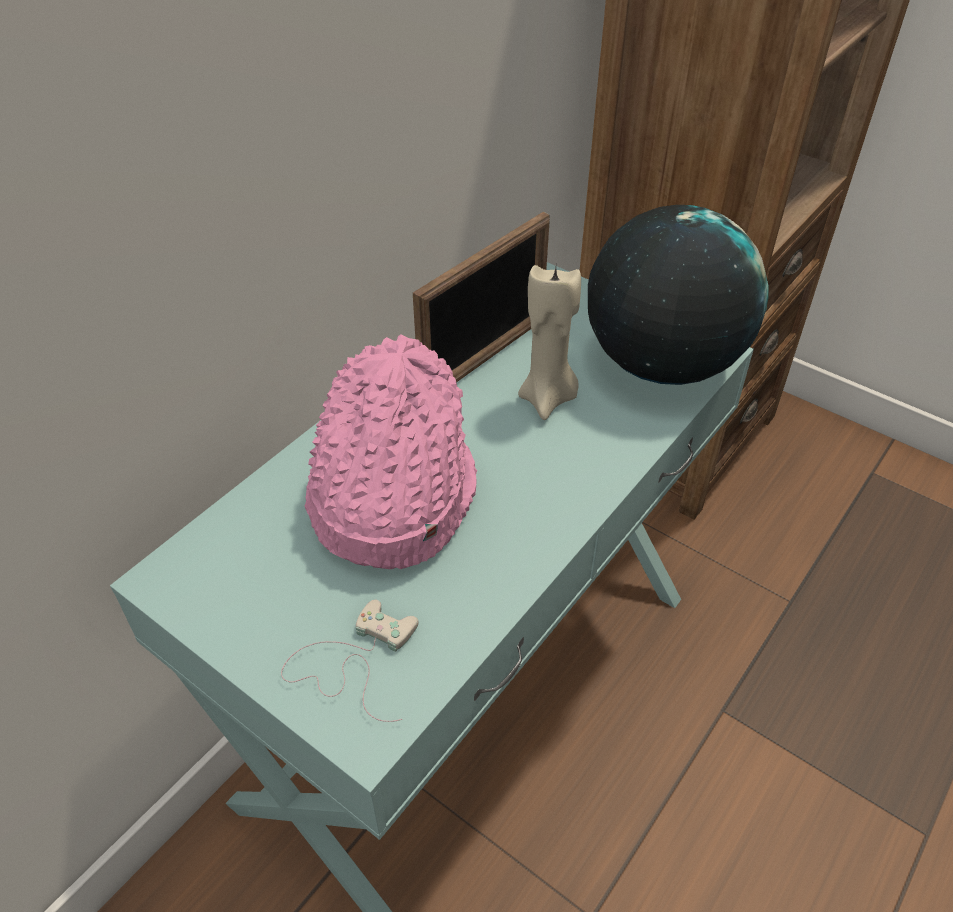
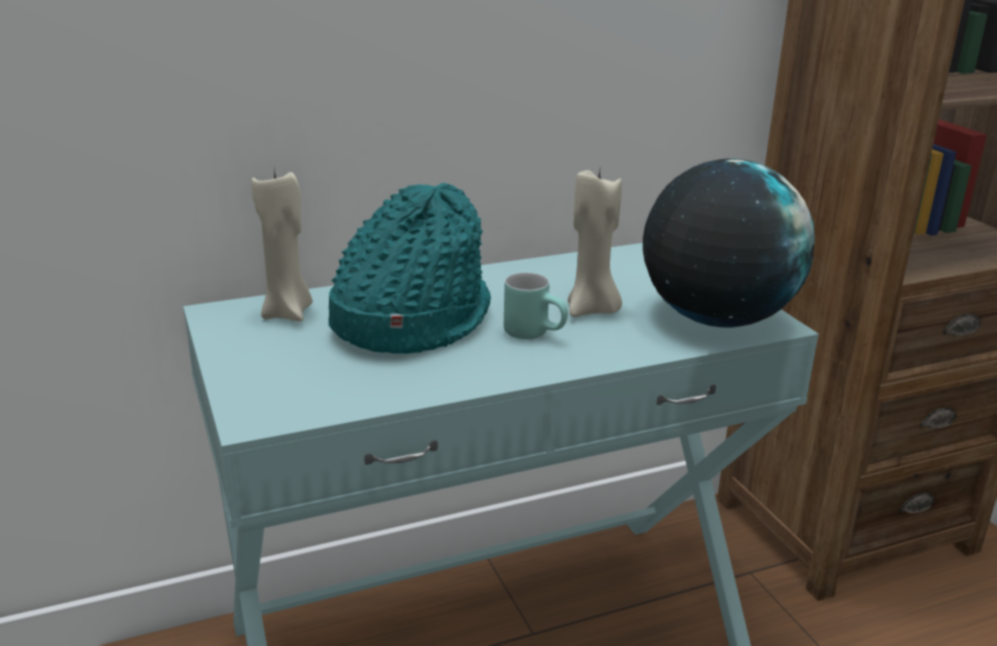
camera: 30 degrees right, 20 degrees down
(248, 541) = (288, 313): none -> beige candle
(353, 661) = (285, 385): white game controller -> none
(390, 494) = (410, 320): pink hat -> turquoise hat
(484, 359) = (565, 278): picture frame -> none
(527, 458) = (536, 333): none -> turquoise mug

